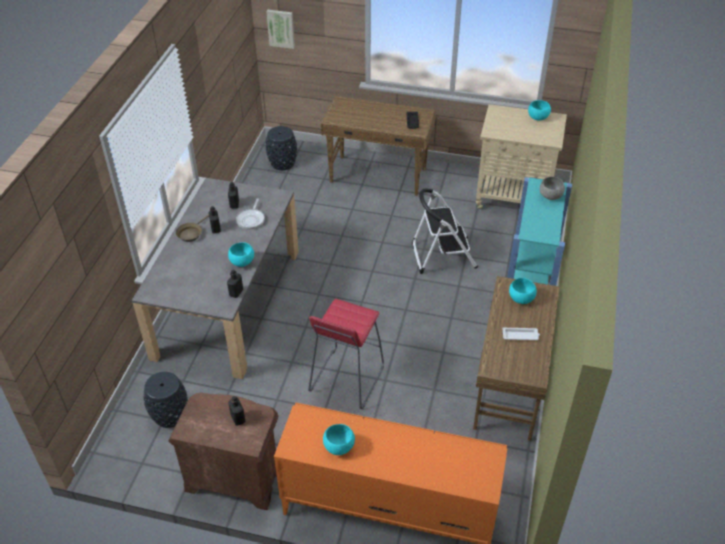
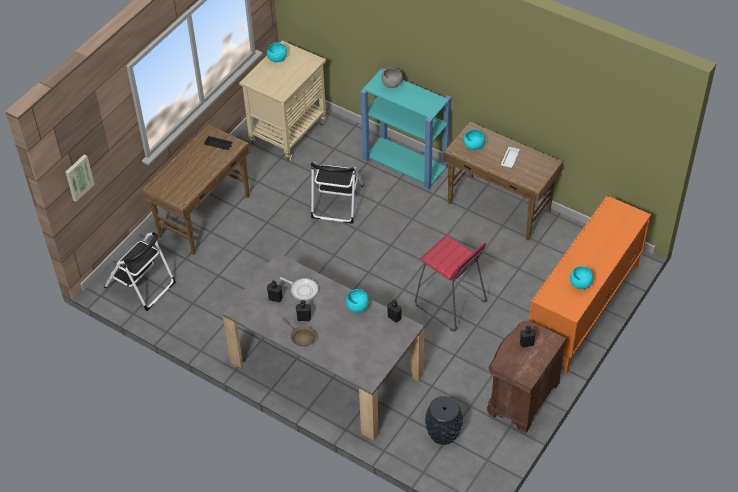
camera: 70 degrees left, 5 degrees up
(282, 163) = (141, 286): black stool -> step ladder

